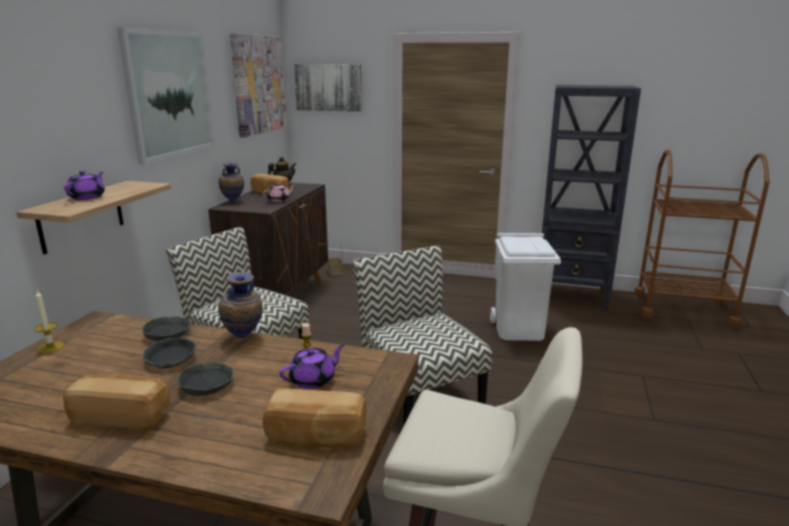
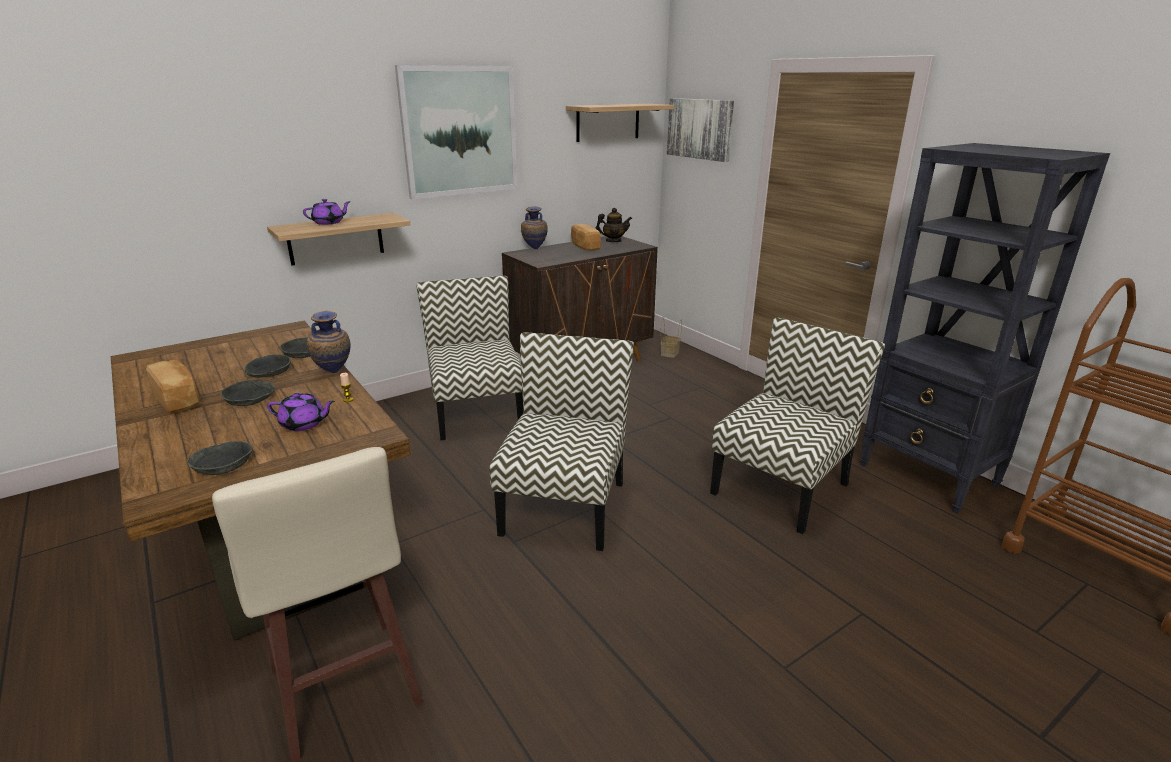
camera: 40 degrees right, 5 degrees up
(50, 347) = (238, 338): candle -> none
(258, 84) = (608, 122): picture -> shelf
(279, 200) = (575, 256): pink teapot -> none
(316, 436) = (222, 464): bread -> grey bowl
(519, 329) = (780, 487): white trash can -> chair

